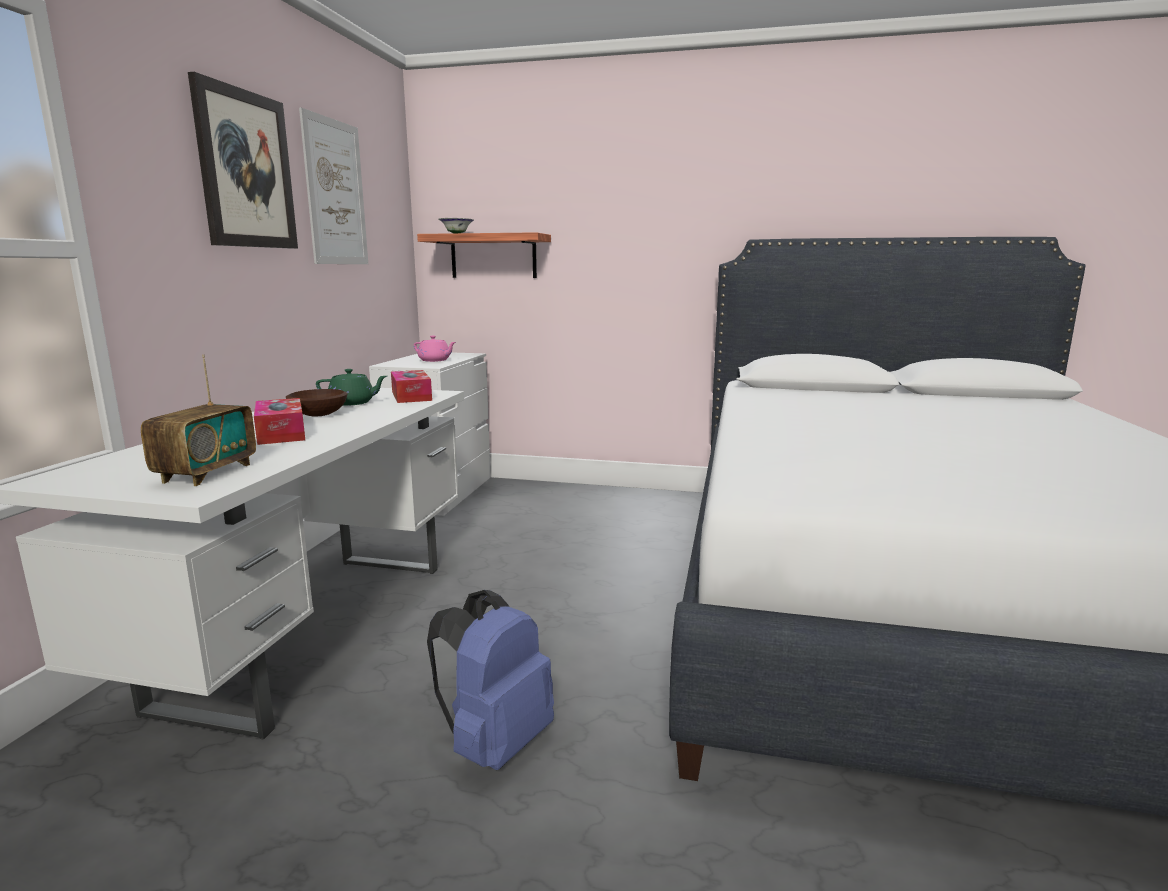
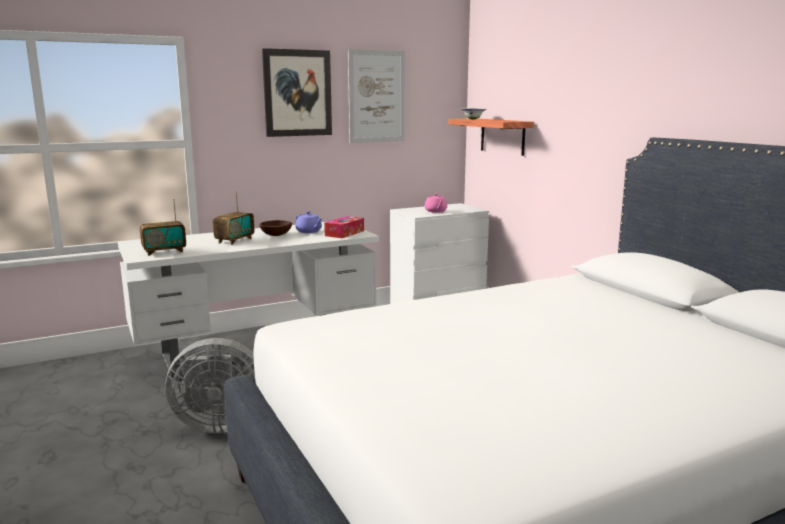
camera: 50 degrees right, 0 degrees up
(281, 433) = (234, 241): tissue box -> radio
(353, 403) = (309, 231): green teapot -> purple teapot
(495, 743) = (219, 424): blue backpack -> grey fan

